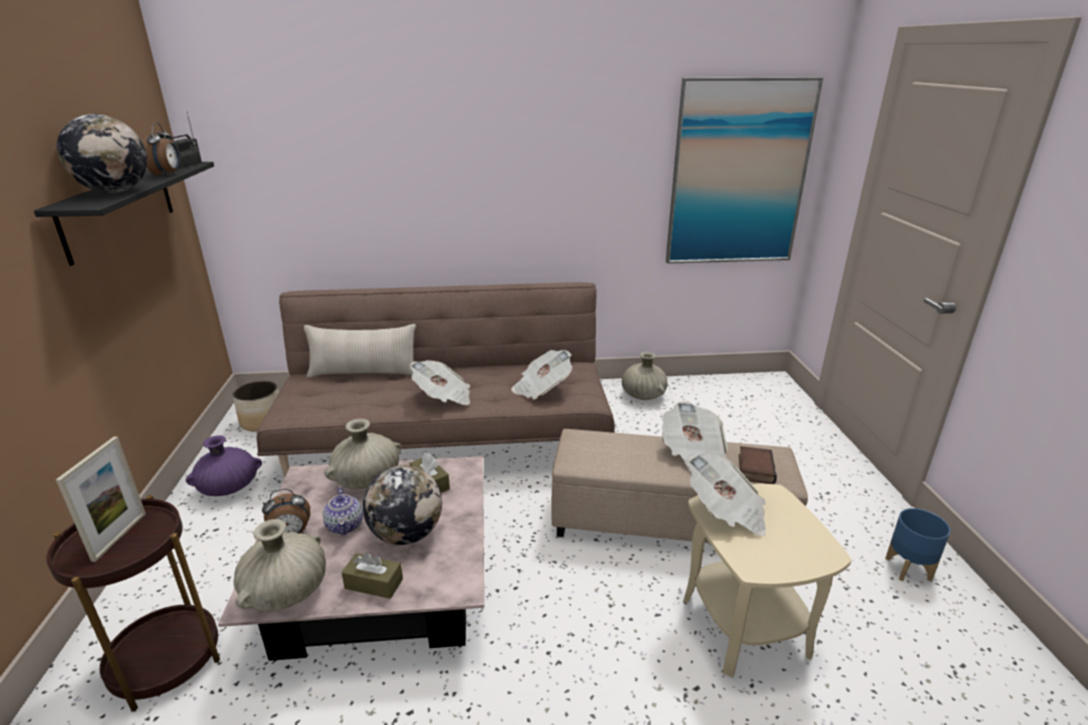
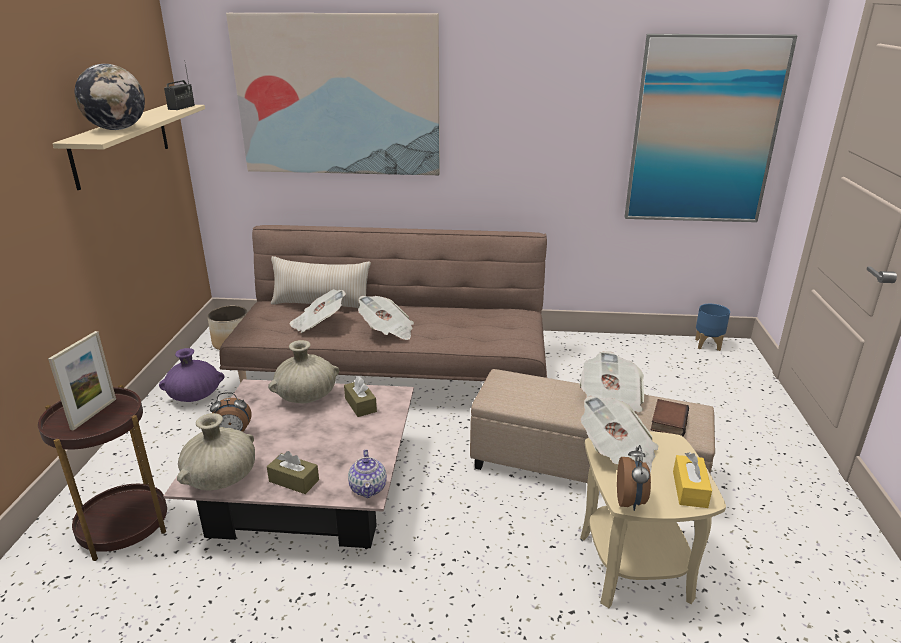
camera: 10 degrees right, 0 degrees up
(119, 209) = (122, 144): black shelf -> beige shelf
(167, 174) = (163, 115): alarm clock -> alarm clock (630, 501)
(345, 525) = (280, 432): teapot -> teapot (368, 488)
(365, 148) = (338, 96): none -> picture
(406, 534) = (330, 444): globe -> none
(541, 388) = (481, 331): newspaper -> newspaper (318, 324)
(643, 395) = (593, 350): beige vase -> none
(810, 545) = (689, 489): none -> yellow tissue box
(909, 569) = (821, 538): blue planter -> blue planter (708, 345)

